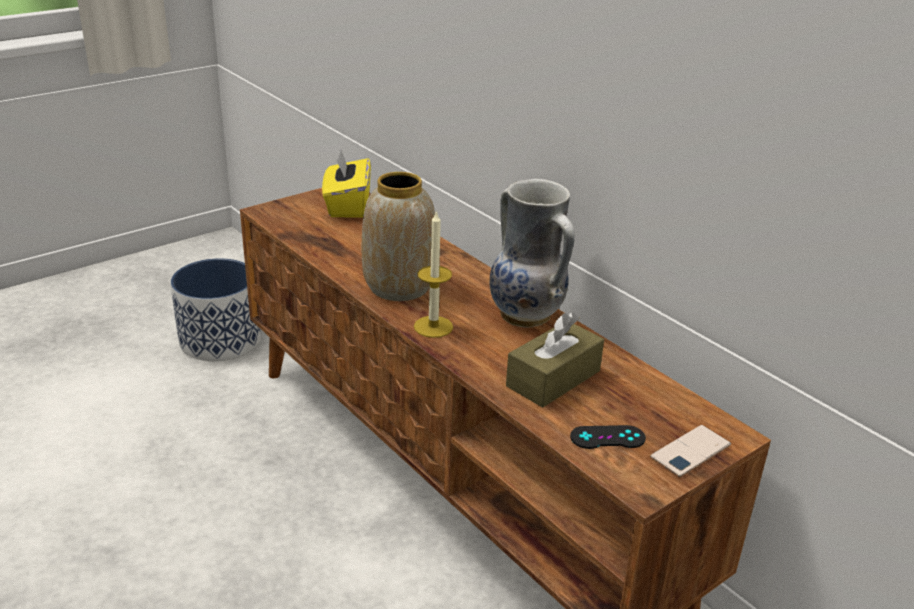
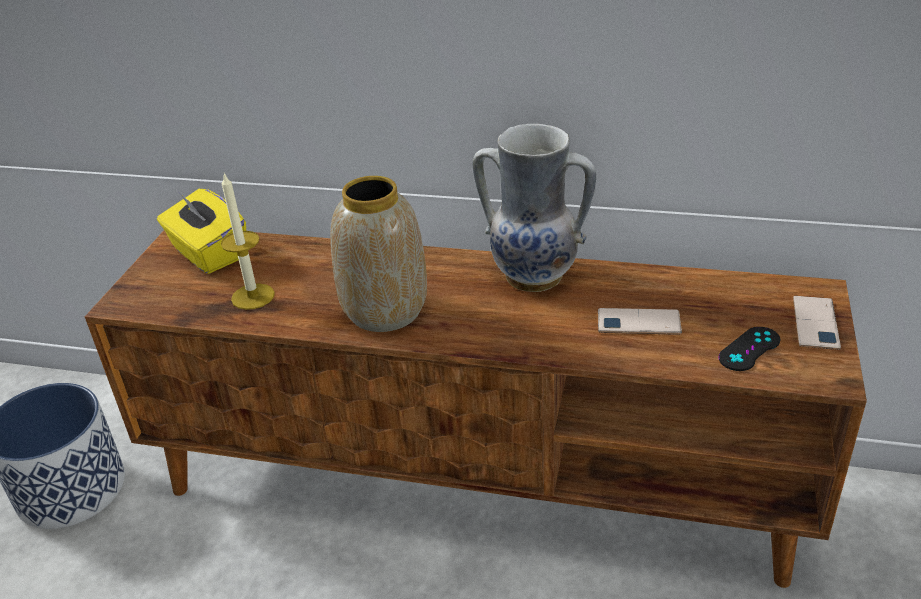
camera: 35 degrees left, 5 degrees up
(433, 327) = (473, 333): candle -> candle (253, 296)
(553, 378) = (638, 322): brown tissue box -> phone

